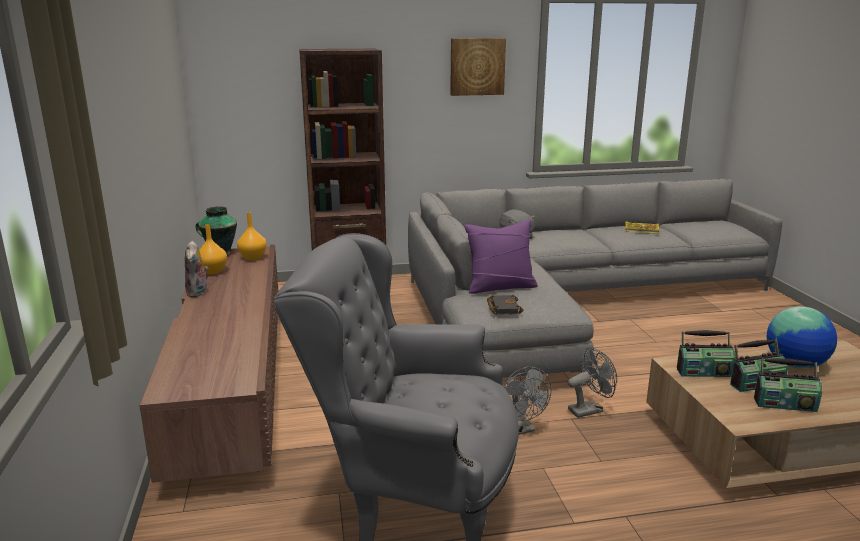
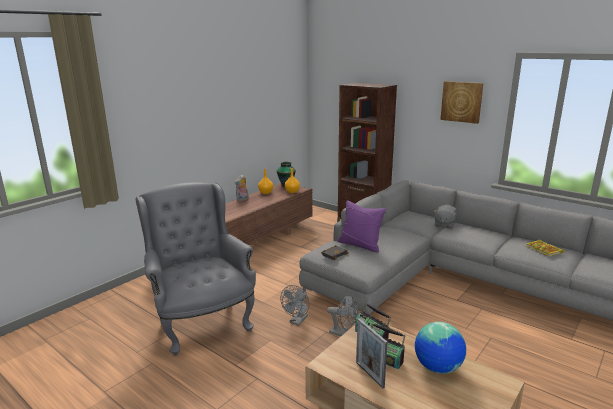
camera: 50 degrees right, 0 degrees up
(784, 404) = (369, 374): radio -> picture frame

